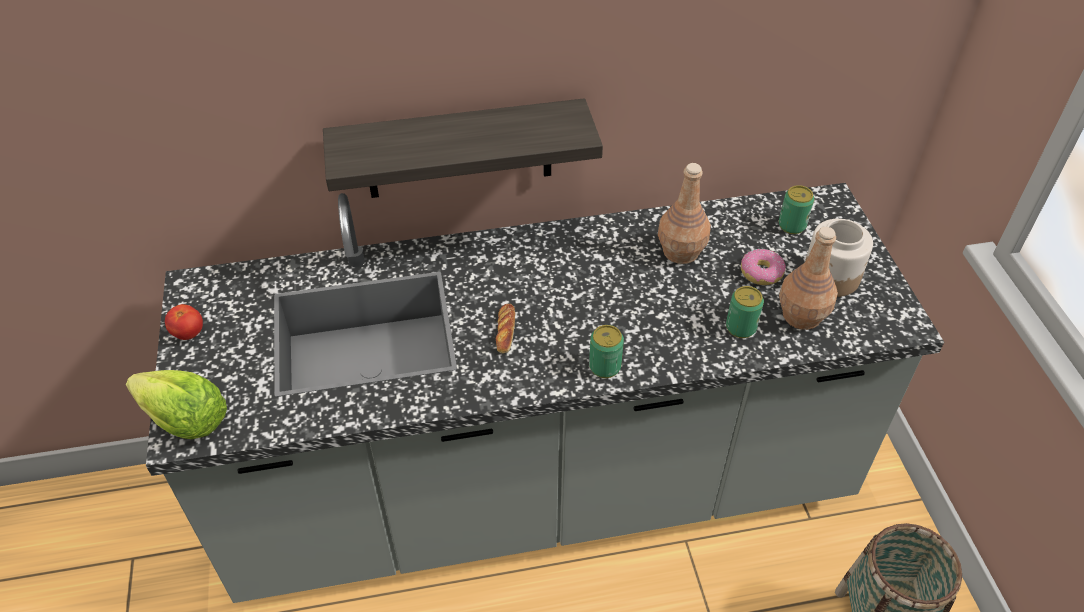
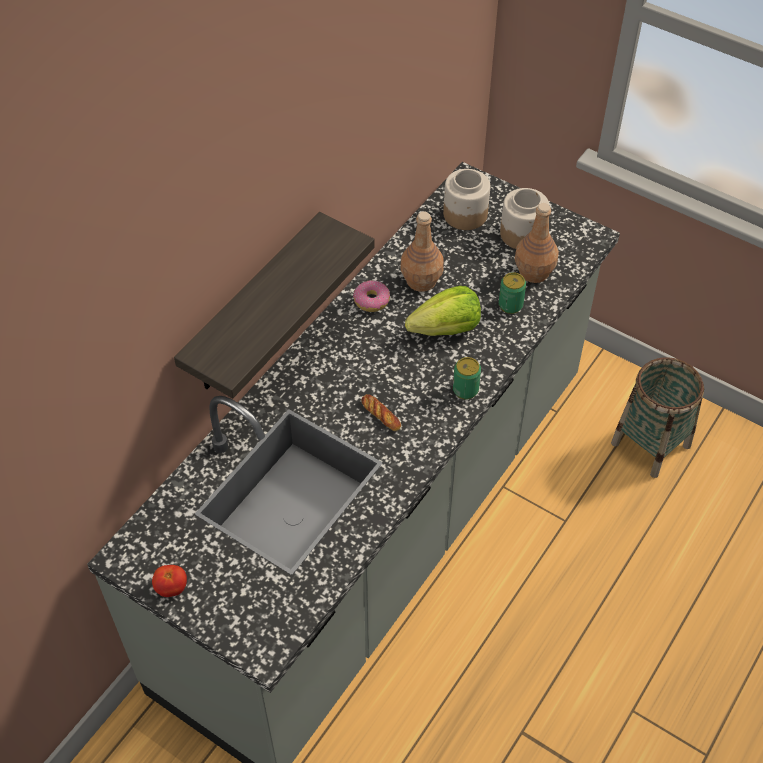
camera: 45 degrees left, 5 degrees up
(185, 420) = (254, 639): lettuce -> lettuce (446, 329)
(761, 273) = (482, 260): donut -> donut (371, 301)
(792, 225) = (464, 214): can -> jar

